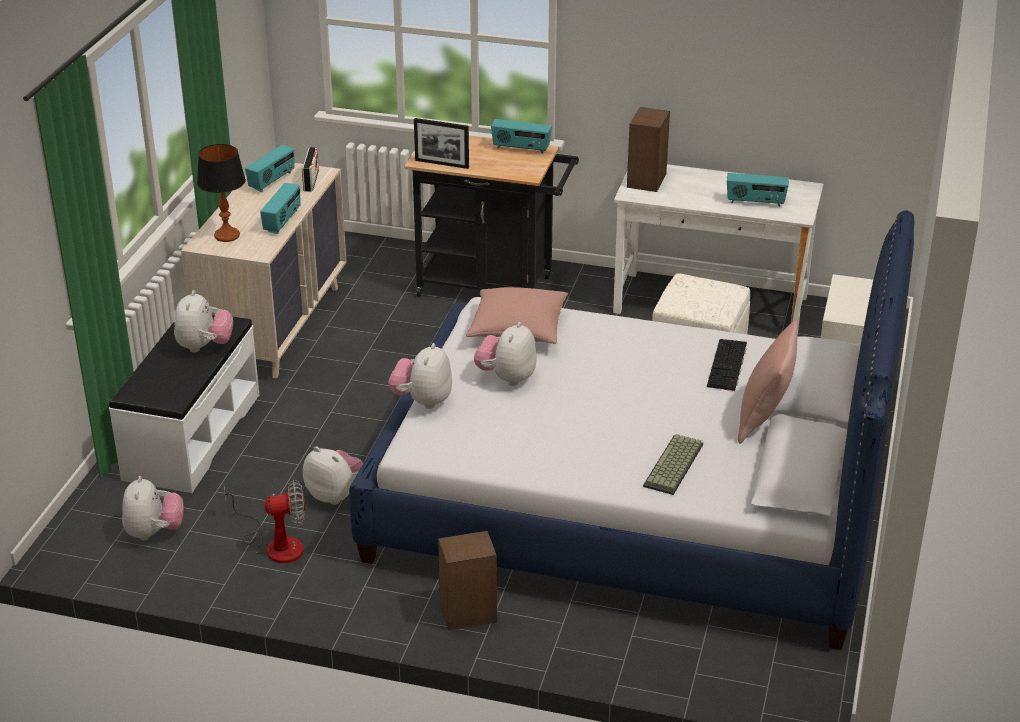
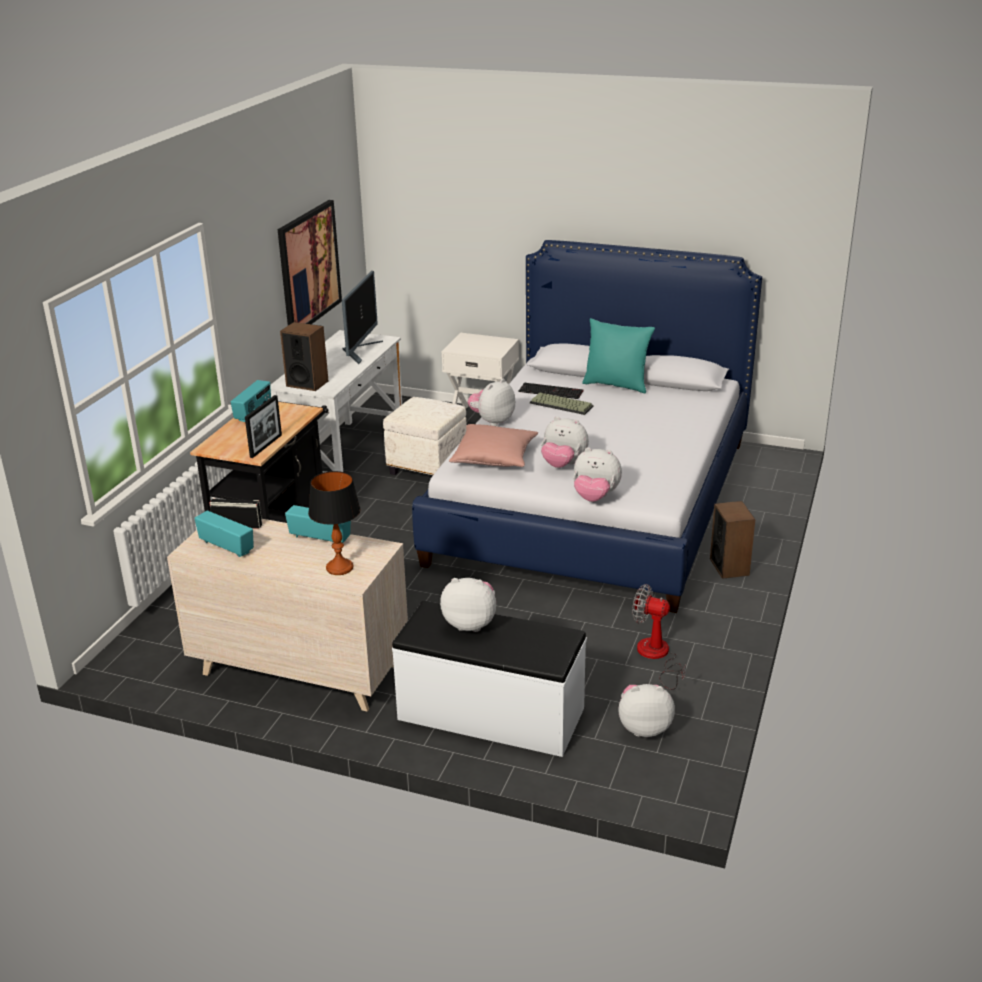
camera: 85 degrees left, 5 degrees down
(275, 544) = (657, 656): fan -> fan turned 60 degrees counterclockwise
(335, 495) = (587, 627): plush toy -> plush toy (492, 421)
(674, 466) = (672, 413): keyboard -> keyboard (562, 404)
(755, 202) = (360, 351): radio -> monitor
(764, 419) = (616, 385): pink pillow -> turquoise pillow
(772, 79) = (309, 267): none -> picture

